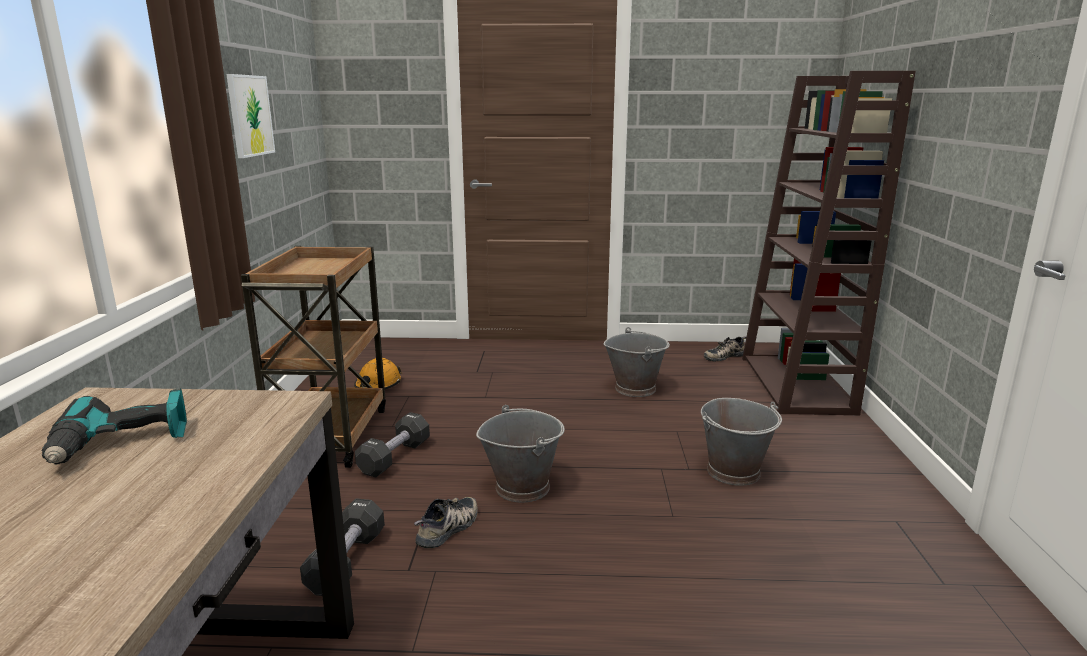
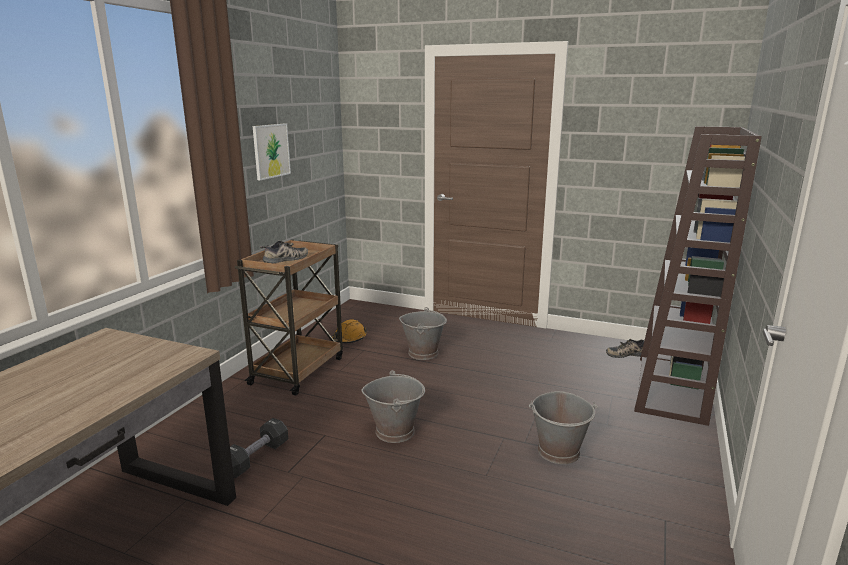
camera: 20 degrees right, 0 degrees up
(122, 443) = (92, 365): power drill -> none
(394, 457) = (327, 394): black dumbbell -> none
(449, 528) = (329, 450): shoe -> shoe (286, 259)
(635, 388) = (530, 370): grey bucket -> grey bucket (423, 353)

